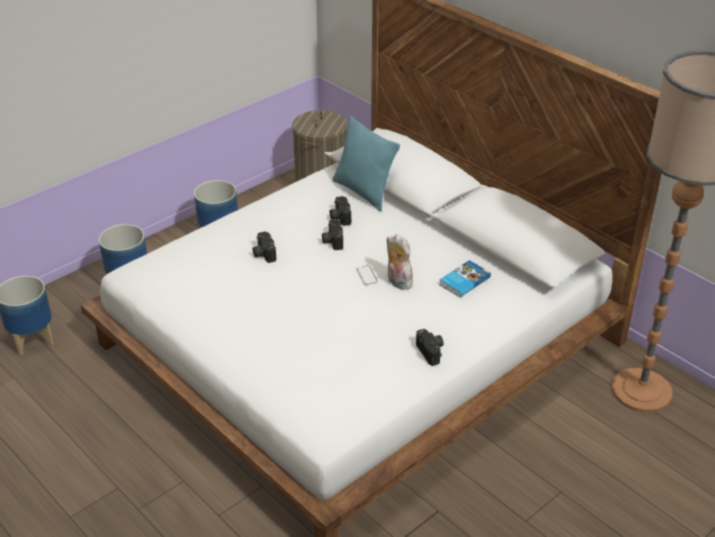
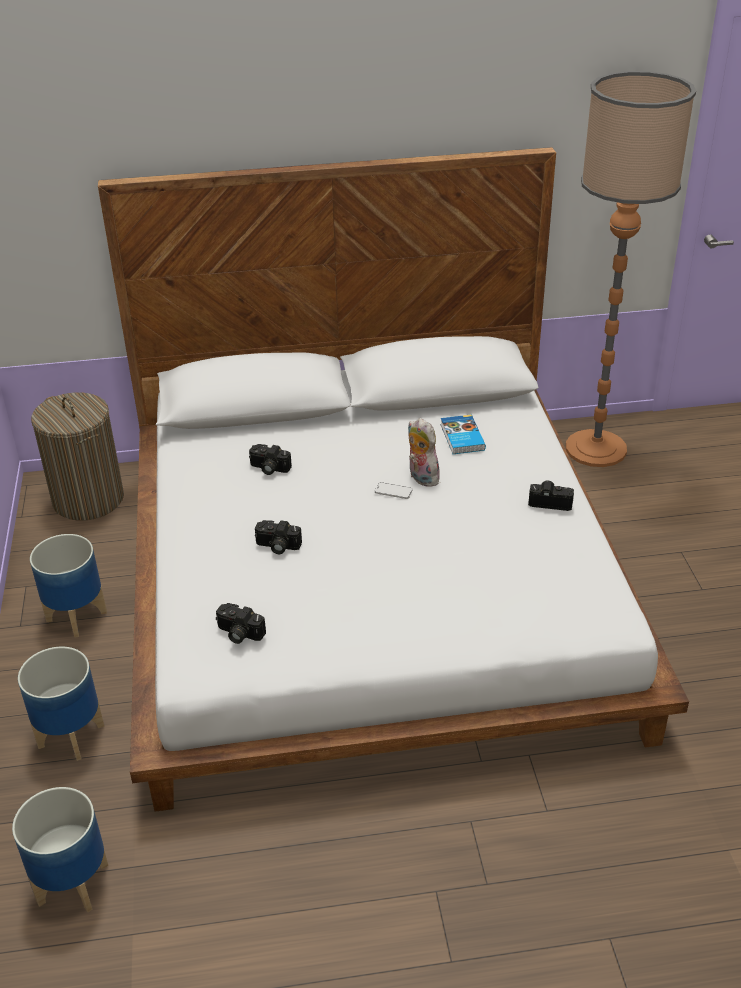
camera: 55 degrees left, 0 degrees up
(332, 240) = (306, 490): camera -> camera (238, 633)
(363, 192) = (243, 435): turquoise pillow -> none
(397, 282) = (421, 477): plush toy -> plush toy turned 60 degrees clockwise

